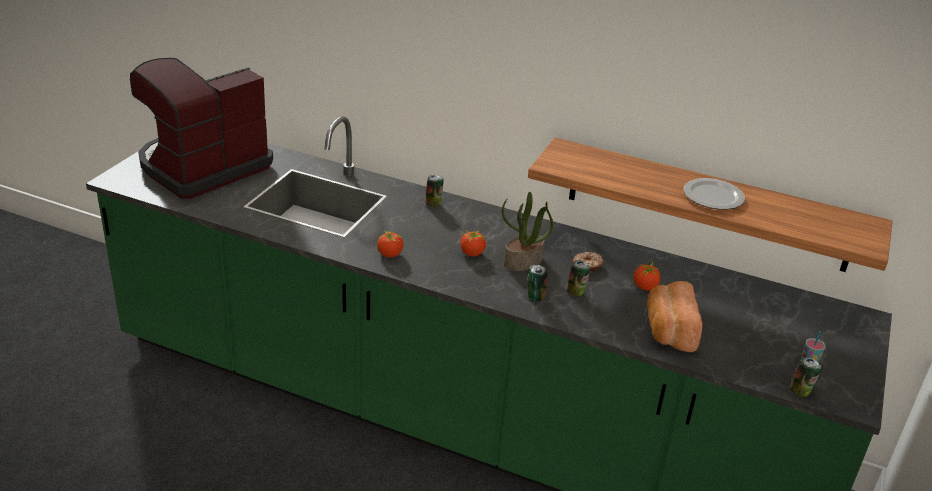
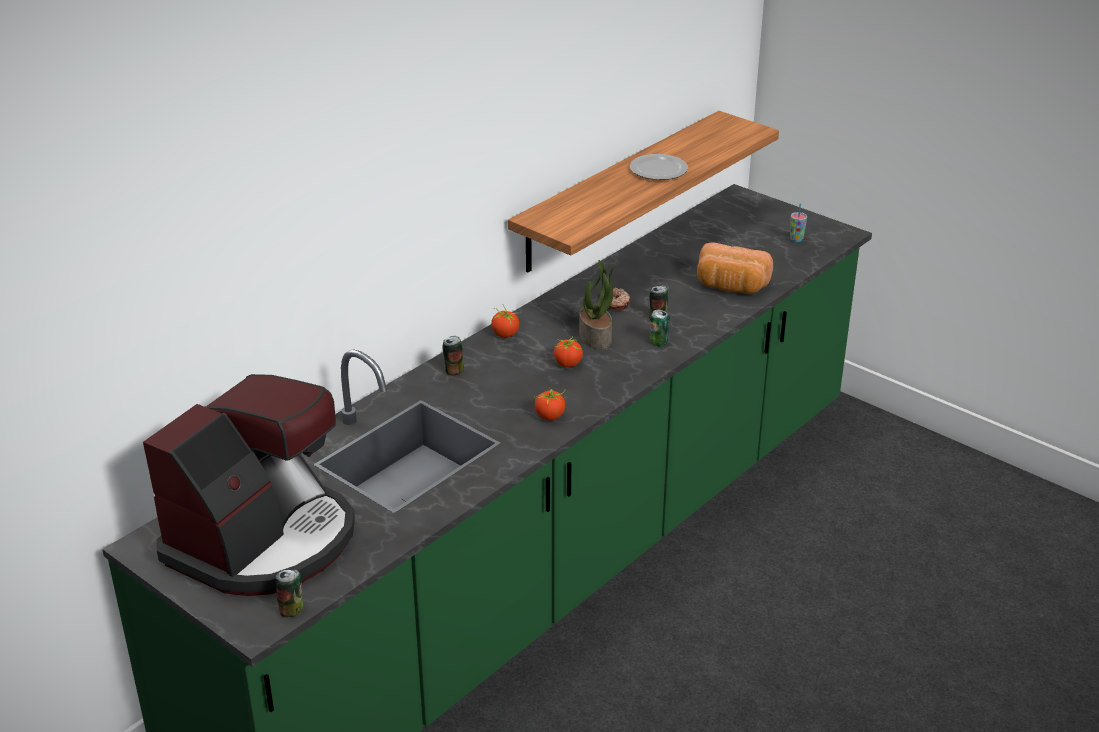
camera: 70 degrees left, 0 degrees up
(202, 167) = (264, 541): coffee machine -> coffee machine turned 120 degrees counterclockwise
(645, 286) = (661, 281): tomato -> tomato (505, 334)
(801, 391) = (824, 250): can -> can (291, 609)

